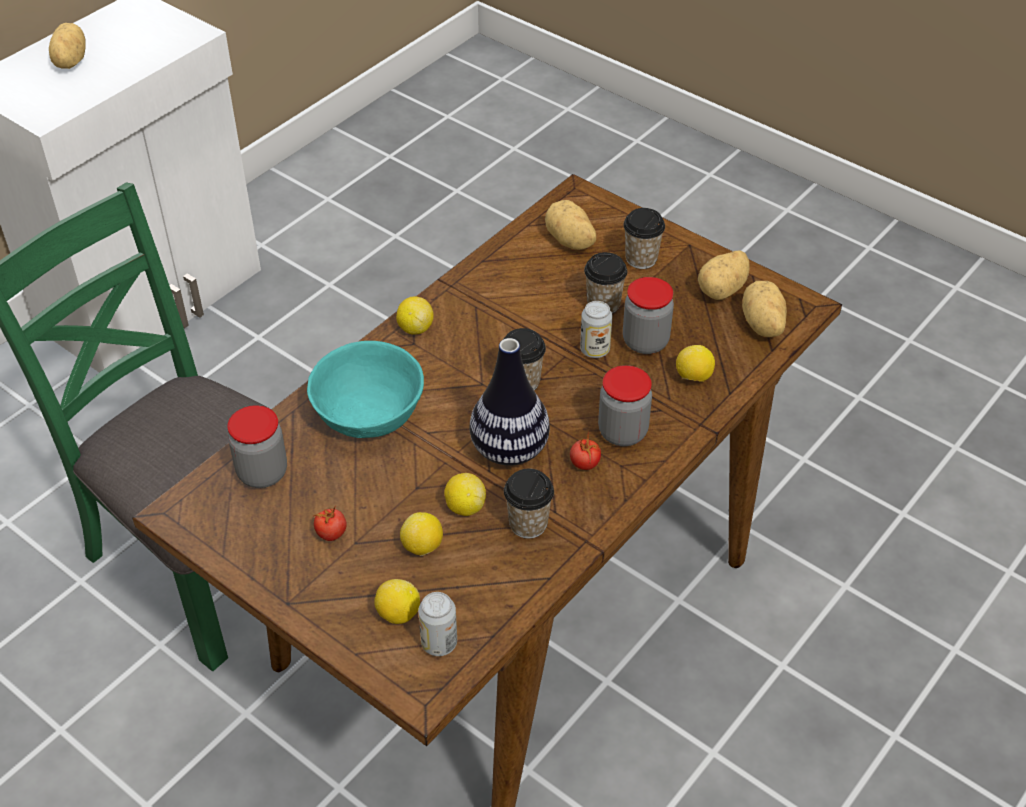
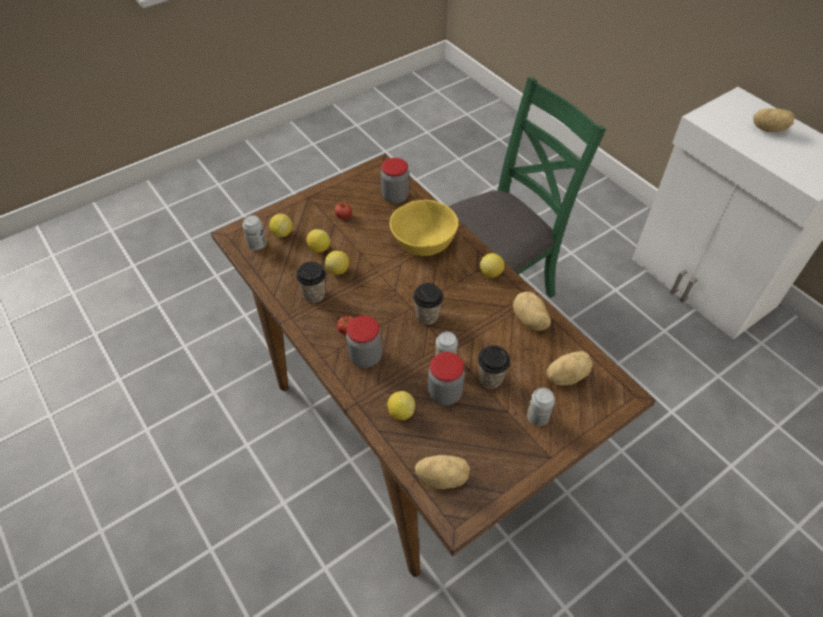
camera: 105 degrees right, 5 degrees up
(369, 414) = (423, 242): turquoise bowl -> yellow bowl
(509, 450) = (372, 297): vase -> none
(641, 259) = (537, 417): cup -> can
(723, 290) = (488, 463): potato -> potato (529, 320)

